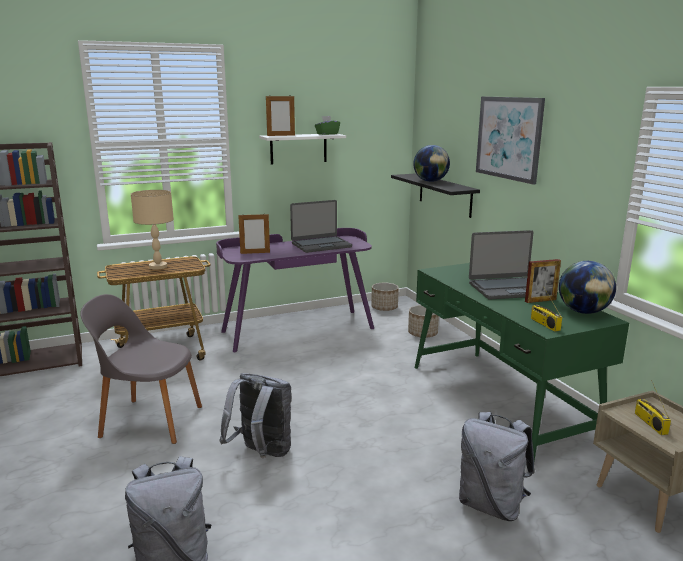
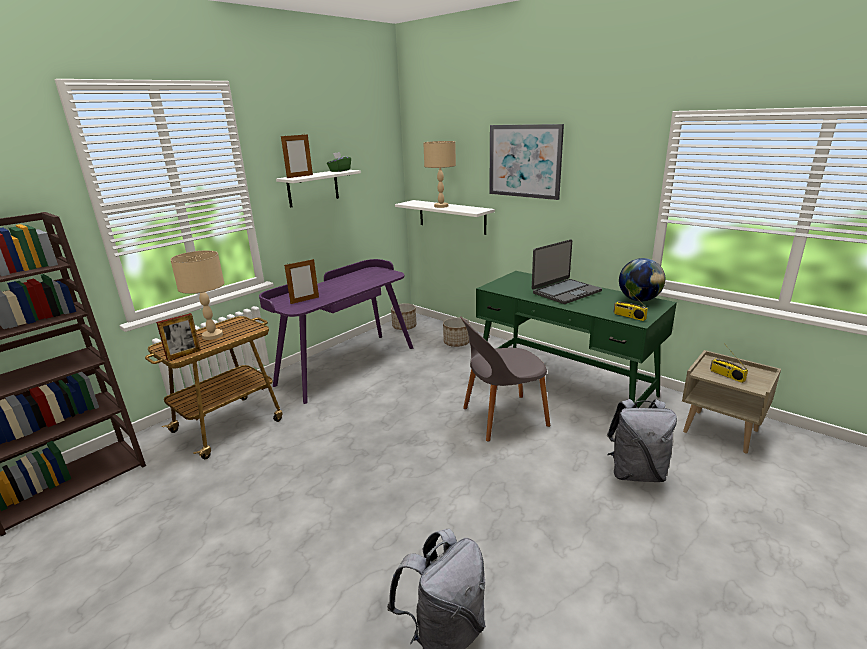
camera: 25 degrees left, 5 degrees up
(149, 421) = (283, 501): grey chair -> grey chair (502, 417)
(261, 454) = (425, 495): grey backpack -> none
(321, 245) = (358, 281): laptop -> none
(430, 181) = (441, 206): globe -> beige table lamp
(445, 194) = (451, 216): black shelf -> white shelf
(540, 300) = (600, 297): picture frame -> picture frame (183, 355)

